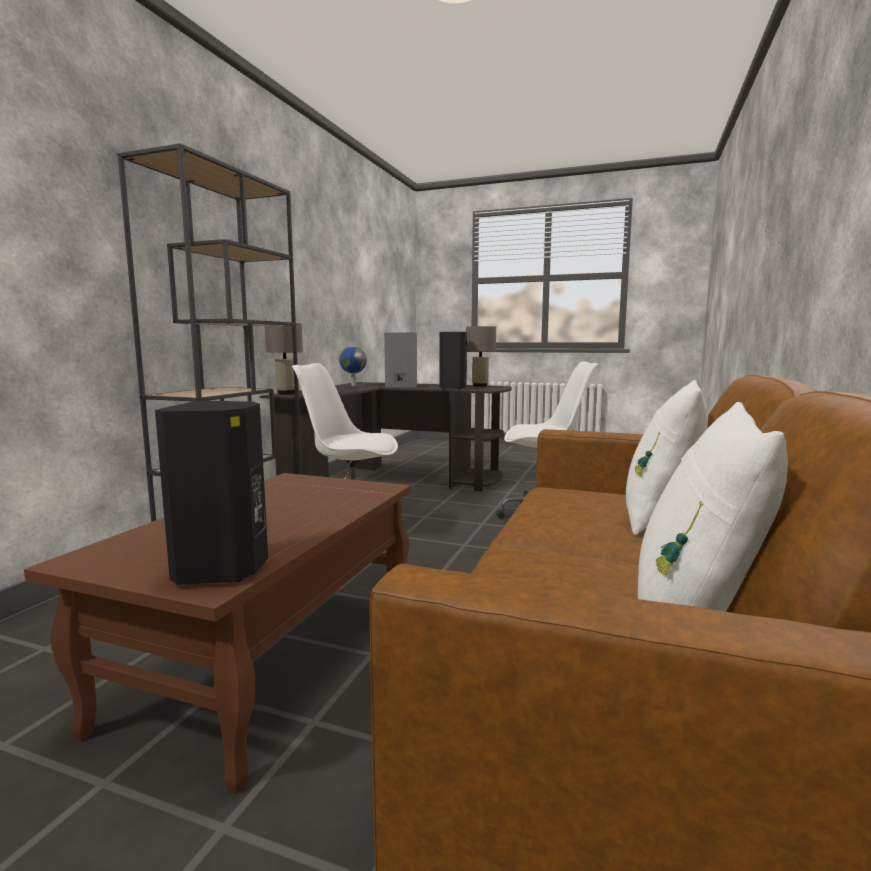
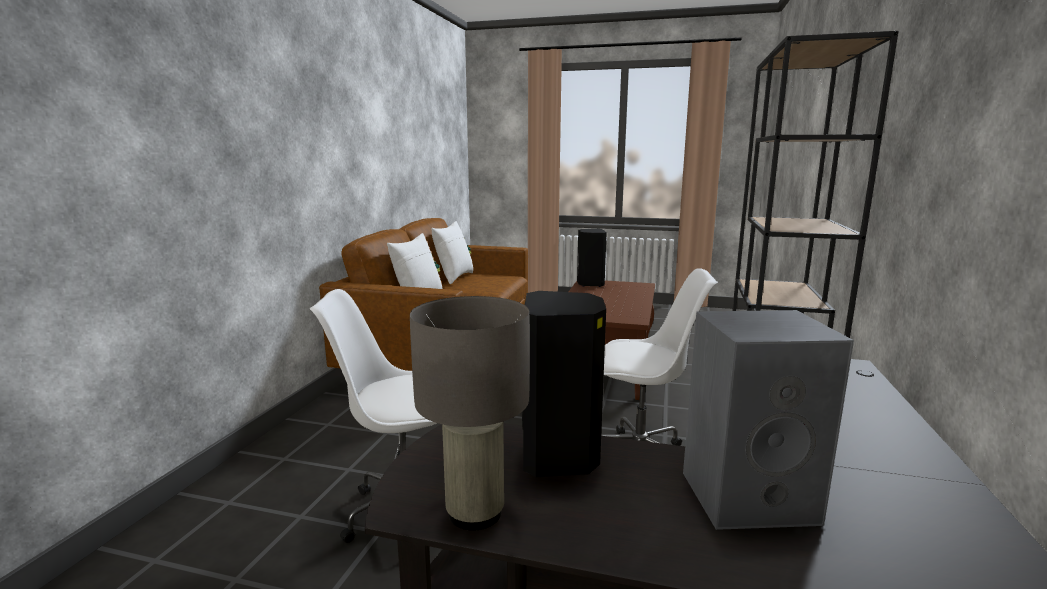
camera: 175 degrees right, 5 degrees up
(286, 393) = (855, 372): grey table lamp -> none
(353, 386) = (902, 488): globe -> none

